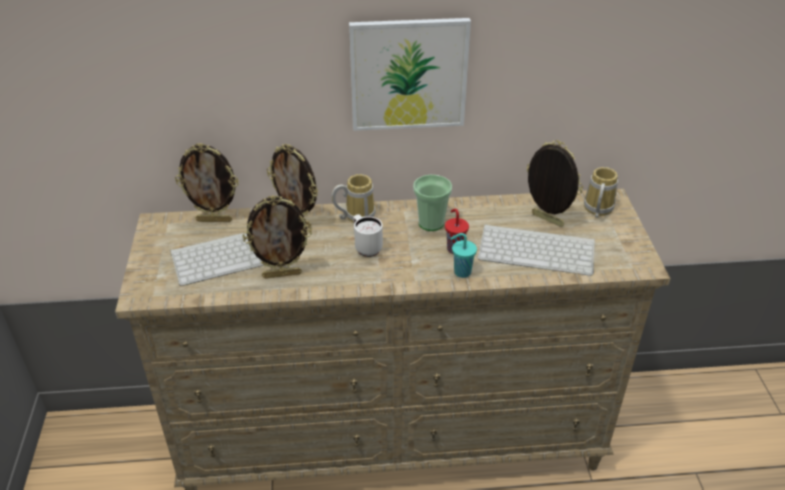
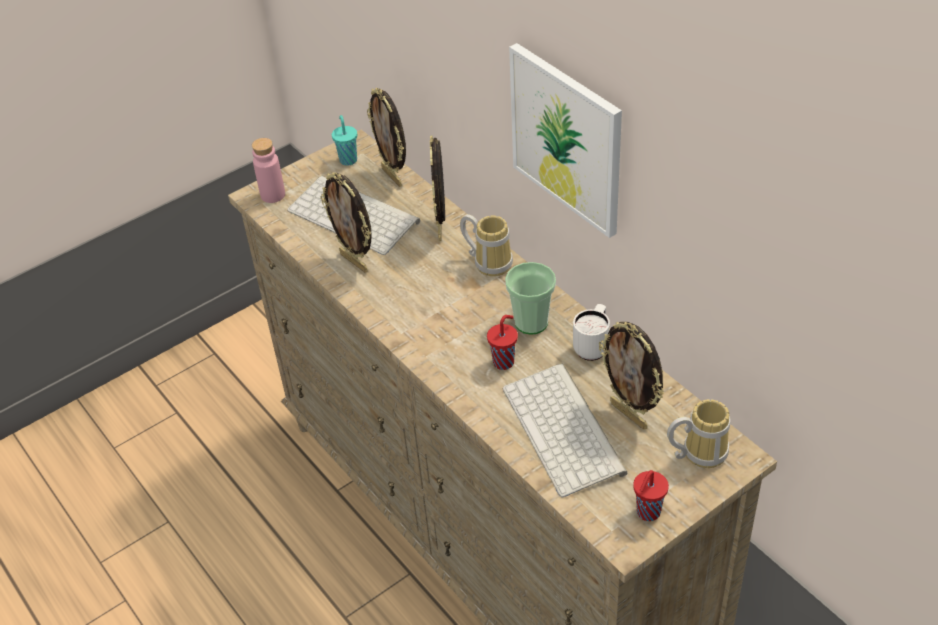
camera: 60 degrees right, 5 degrees up
(151, 286) = (273, 195): none -> pink bottle
(366, 247) = (445, 295): white mug -> white mug (592, 346)
(461, 272) = (469, 384): turquoise cup -> turquoise cup (348, 159)
(546, 220) = (630, 415): picture frame -> picture frame turned 135 degrees clockwise
(629, 248) = (647, 513): none -> red cup

